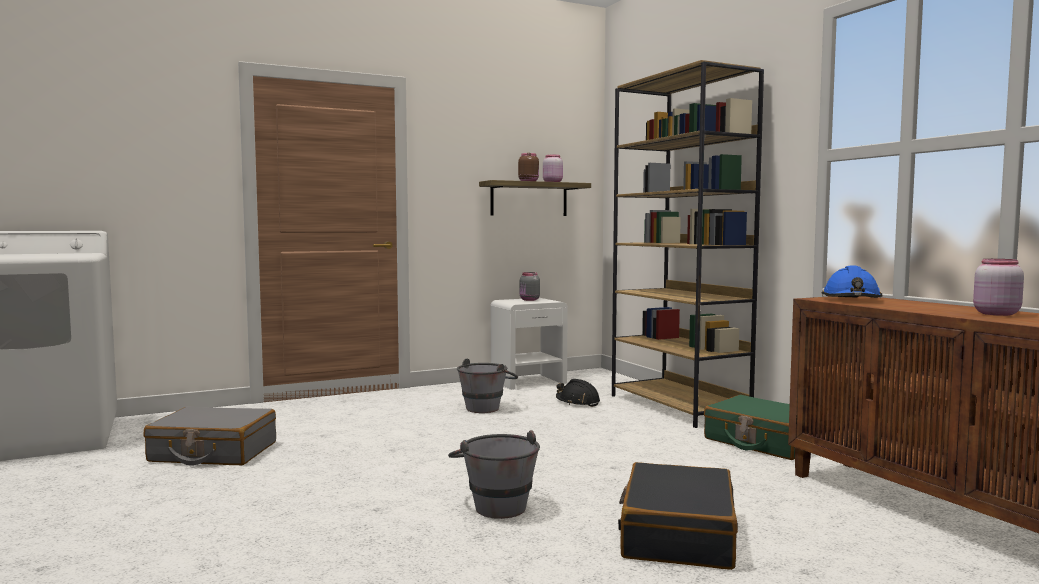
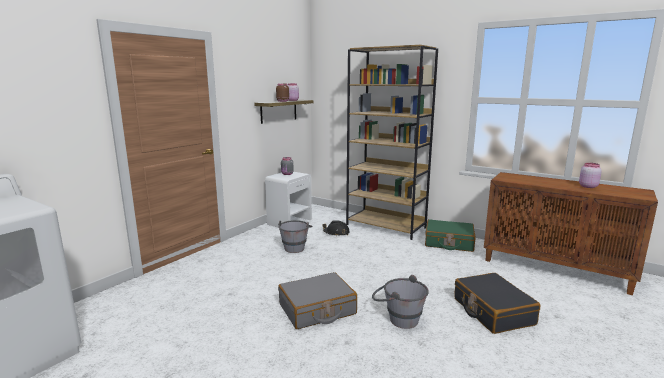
camera: 30 degrees left, 10 degrees up
(213, 452) = (176, 330): grey suitcase -> grey suitcase (317, 309)
(851, 300) = (514, 179): blue hard hat -> none

